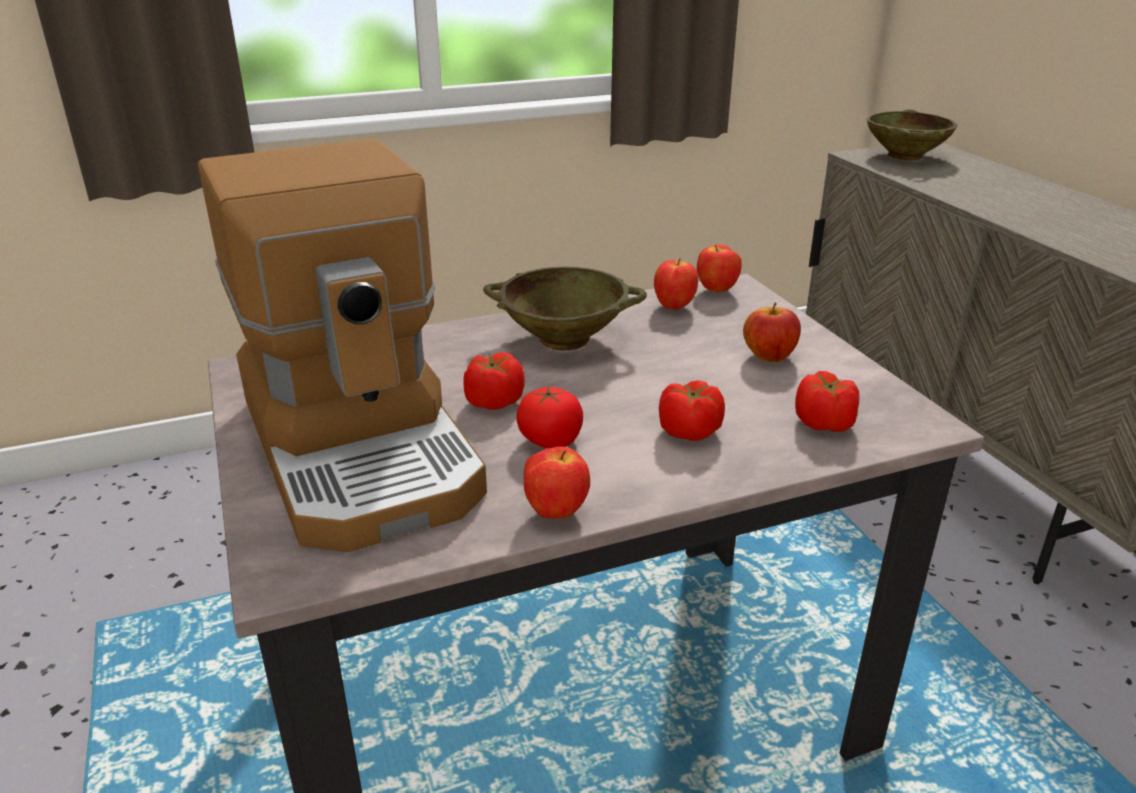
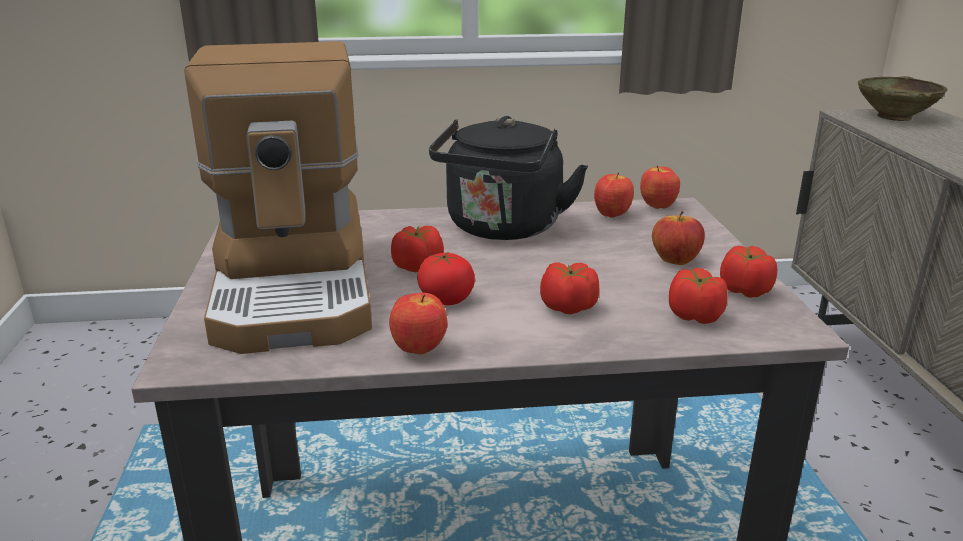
camera: 15 degrees right, 5 degrees down
(563, 339) = (502, 229): beige bowl -> black kettle
(857, 385) = (745, 291): none -> tomato

